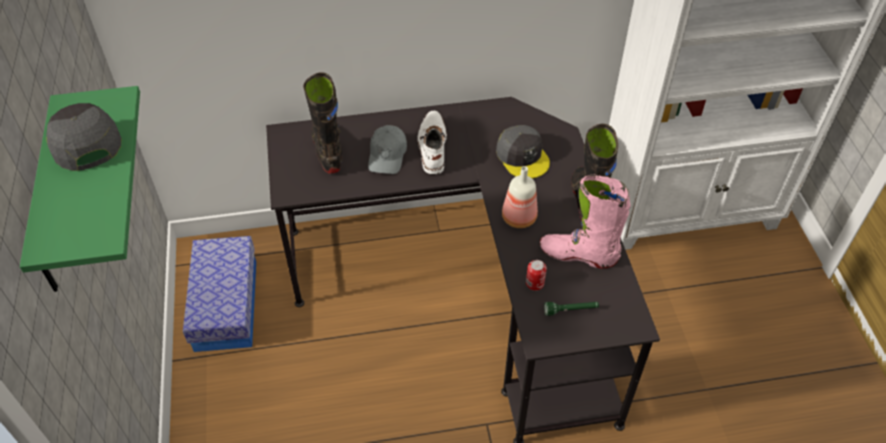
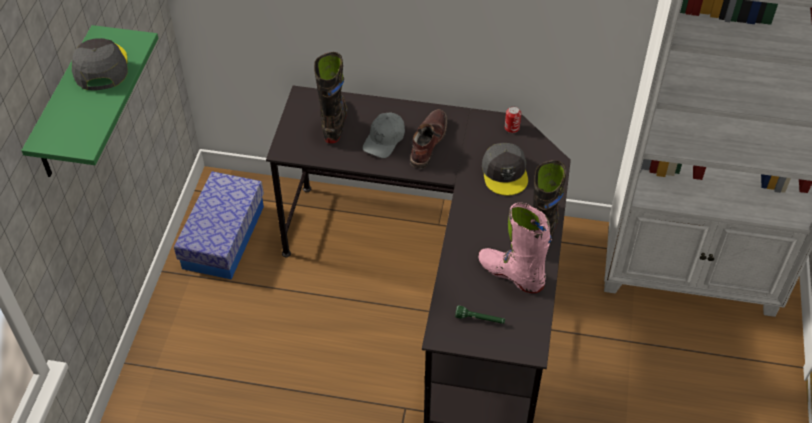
camera: 20 degrees right, 0 degrees up
(432, 147) = (427, 142): white boot -> brown boot
(517, 218) = (473, 226): bottle -> none
(534, 283) = (459, 287): can -> can (512, 128)

